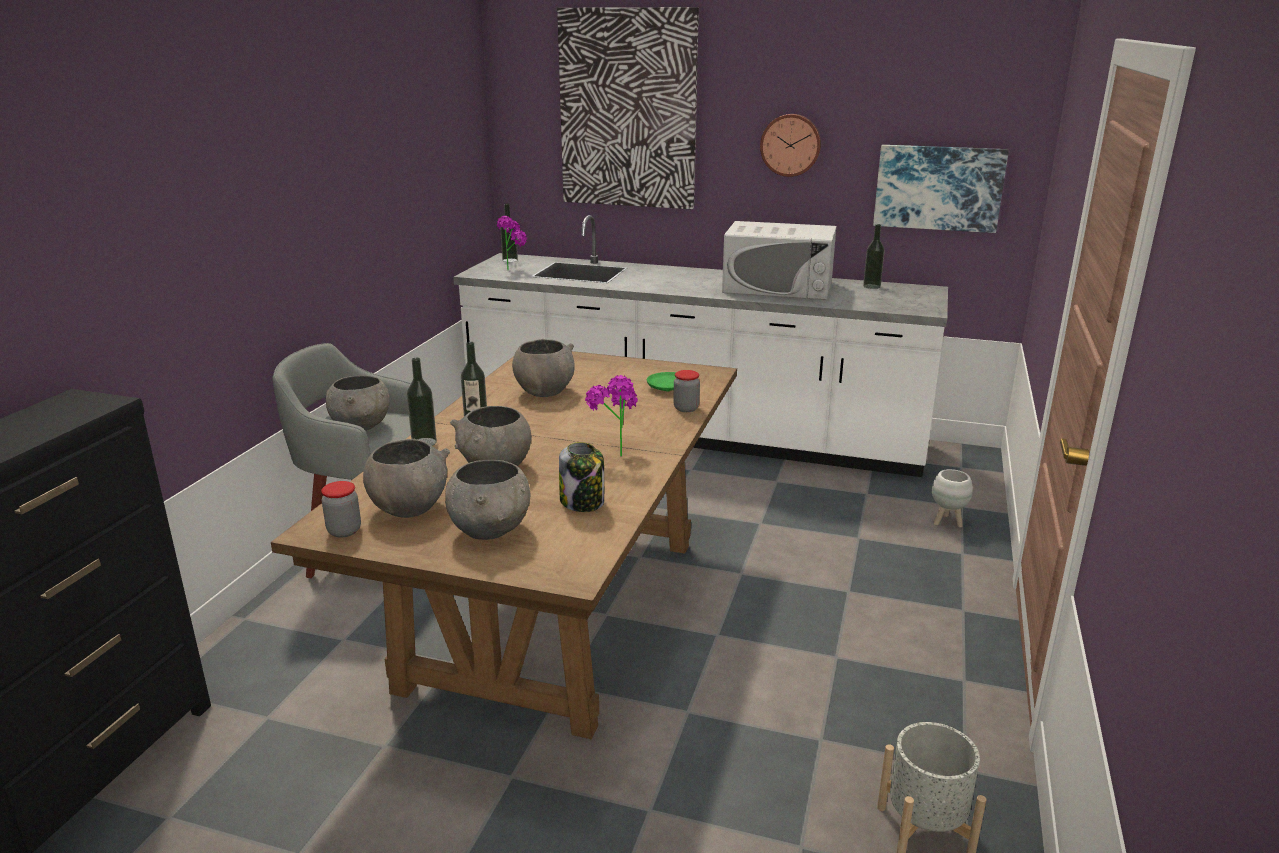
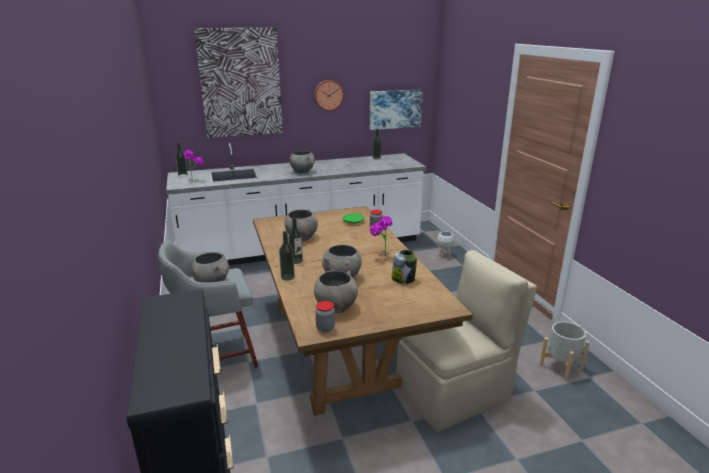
camera: 35 degrees left, 0 degrees up
(491, 530) = (388, 303): grey bowl -> grey bowl (302, 171)
(641, 771) = (455, 393): none -> beige chair
(778, 287) = (340, 165): white microwave -> none

